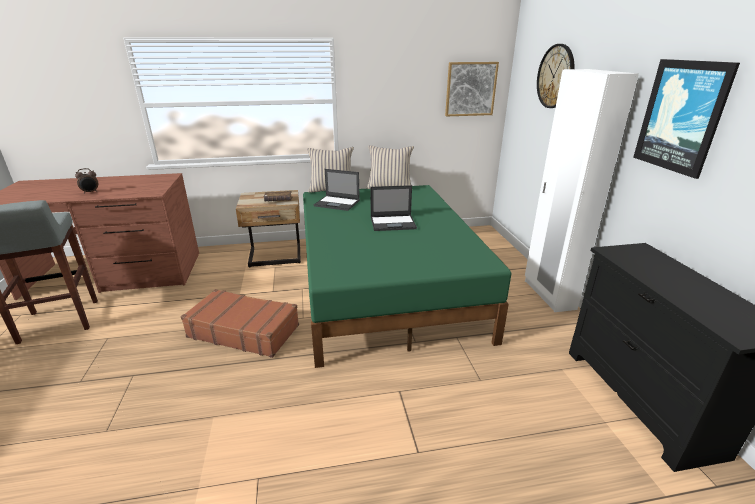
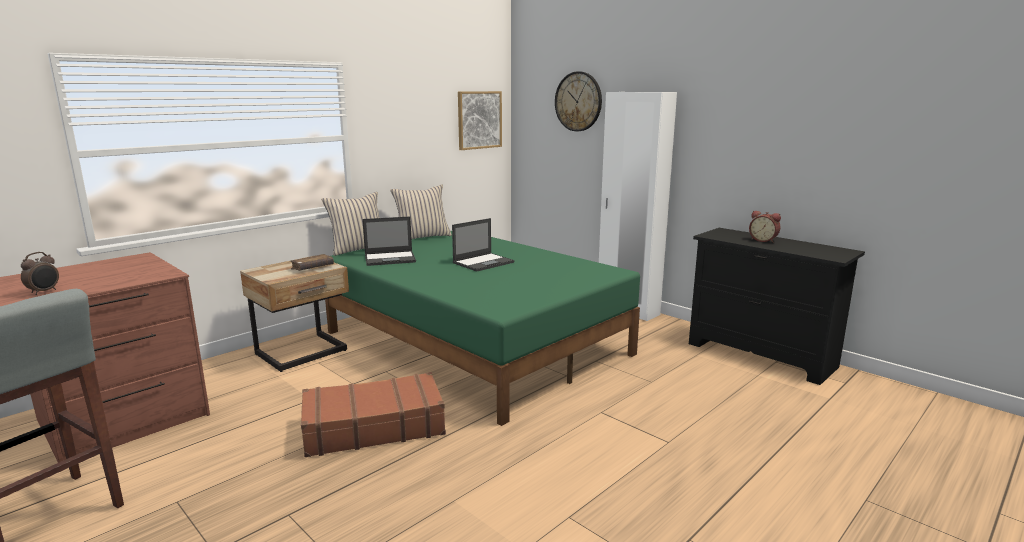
camera: 35 degrees left, 10 degrees down
(672, 276) = (763, 240): none -> alarm clock
(681, 116) = (723, 121): picture -> none

